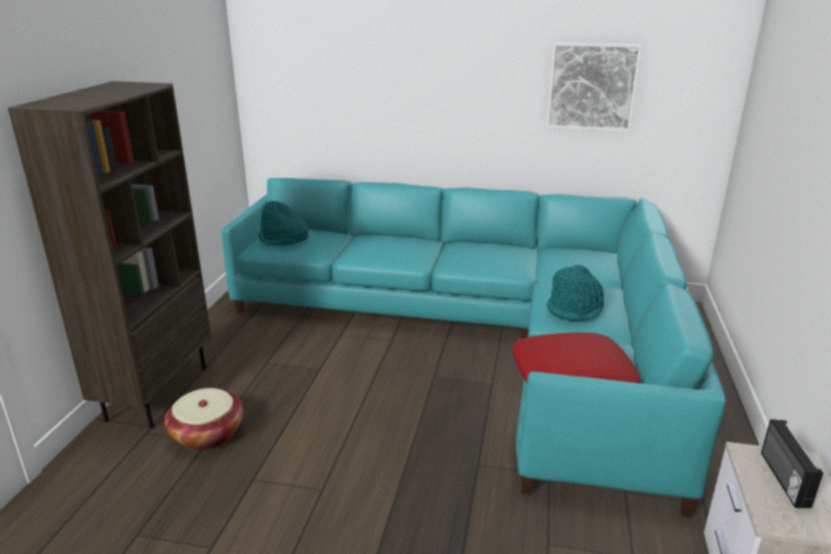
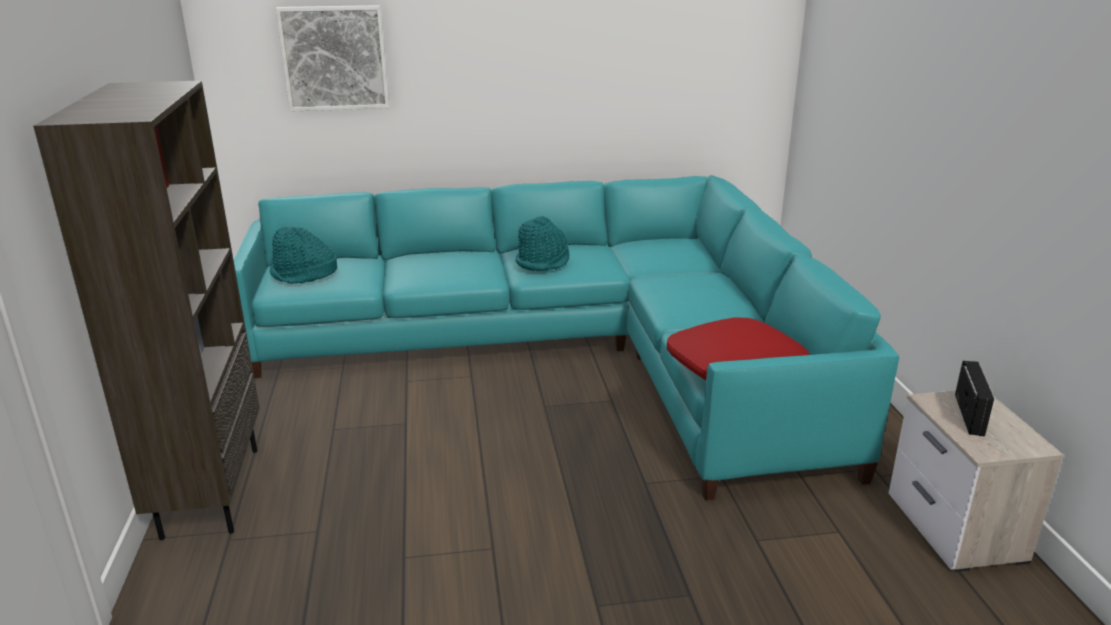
camera: 20 degrees left, 0 degrees up
(207, 434) = (312, 523): basket -> none
(575, 309) = (693, 300): turquoise hat -> turquoise hat (543, 262)
(592, 87) = (646, 55): picture -> picture (334, 58)
(783, 479) = (971, 415): radio -> radio turned 150 degrees counterclockwise

